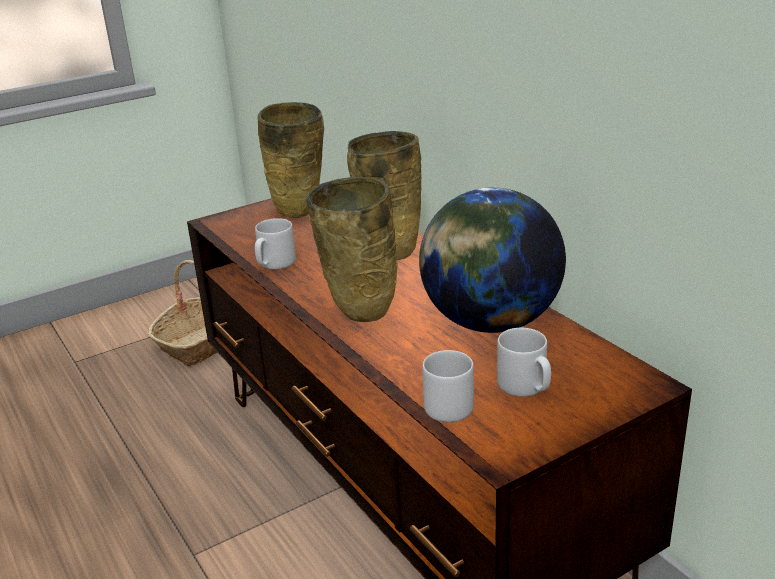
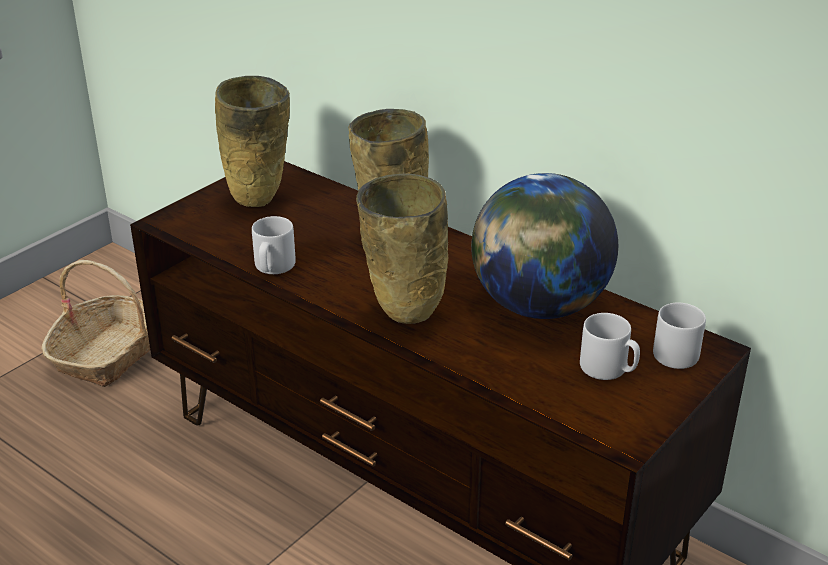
camera: 20 degrees left, 5 degrees up
(448, 404) = (548, 398): grey mug -> grey mug (673, 352)

